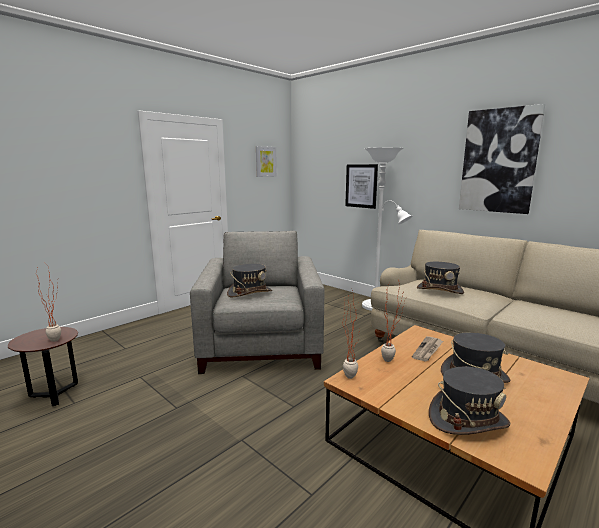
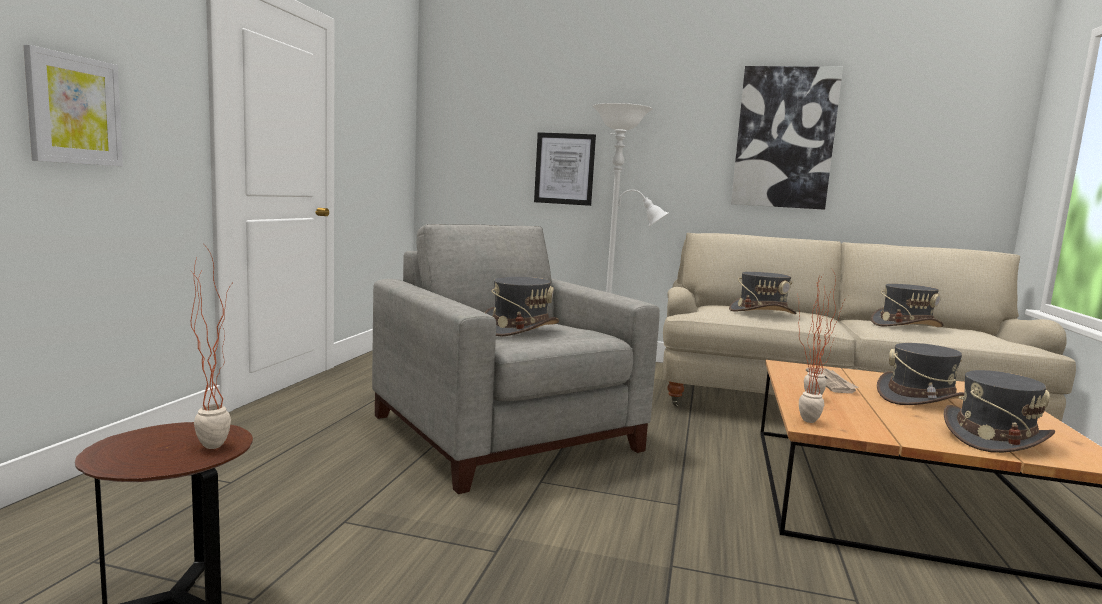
camera: 30 degrees left, 5 degrees down
(265, 161) = (386, 115): picture -> picture (74, 110)
(546, 313) = (905, 325): none -> grey hat

